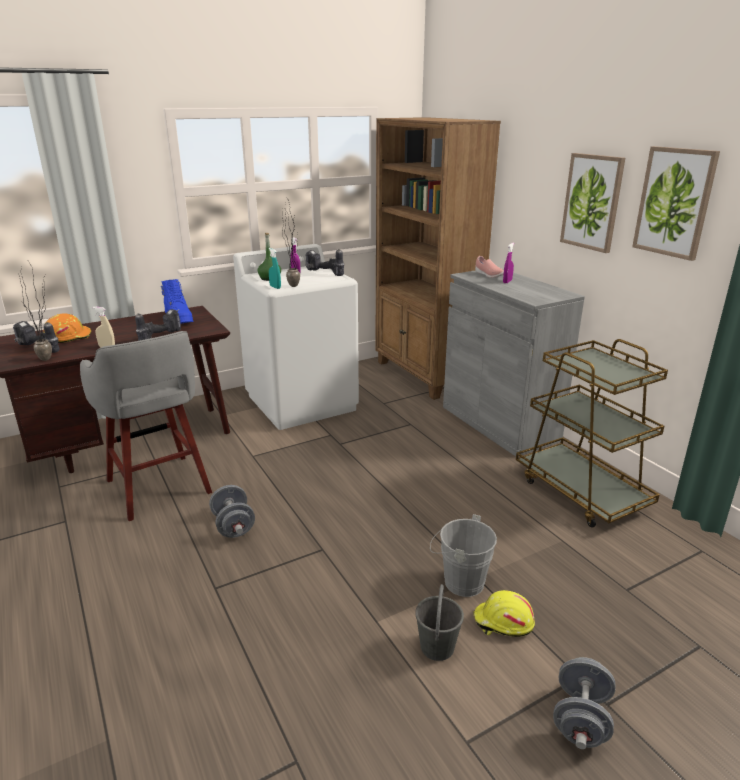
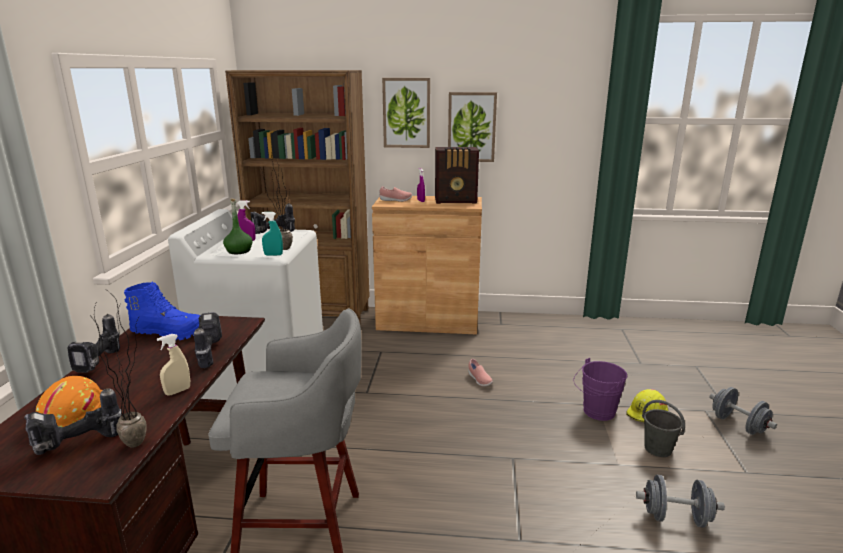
camera: 55 degrees left, 5 degrees down
(126, 321) = (101, 363): none -> power drill
(233, 526) = (432, 497): grey dumbbell -> grey dumbbell (675, 517)
(429, 488) = (479, 380): none -> pink shoe
(459, 581) = (596, 412): grey bucket -> purple bucket
(499, 423) = (428, 321): grey cabinet -> brown cabinet
(540, 291) = (456, 201): none -> radio
(581, 492) = (538, 333): brown cart -> none
(674, 202) = (542, 118): picture -> picture (406, 113)

